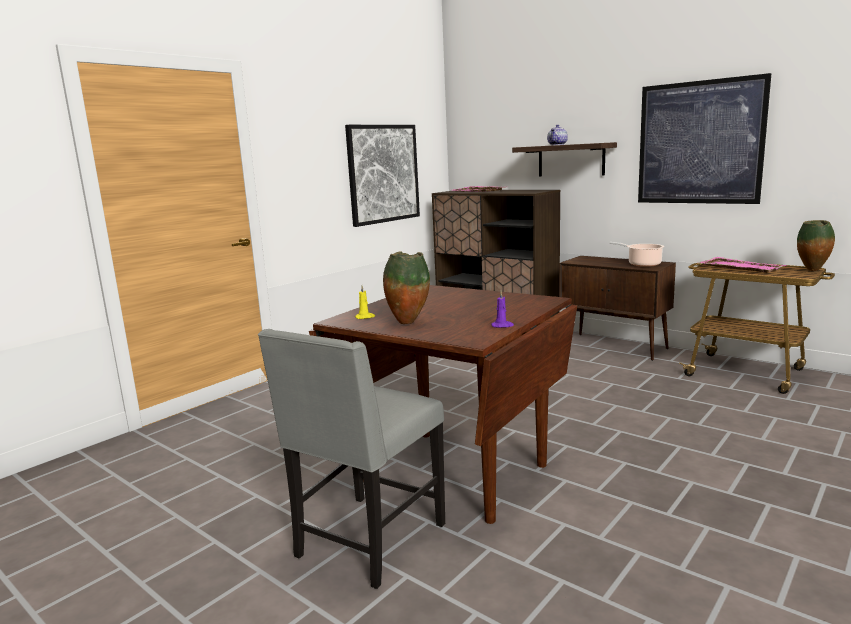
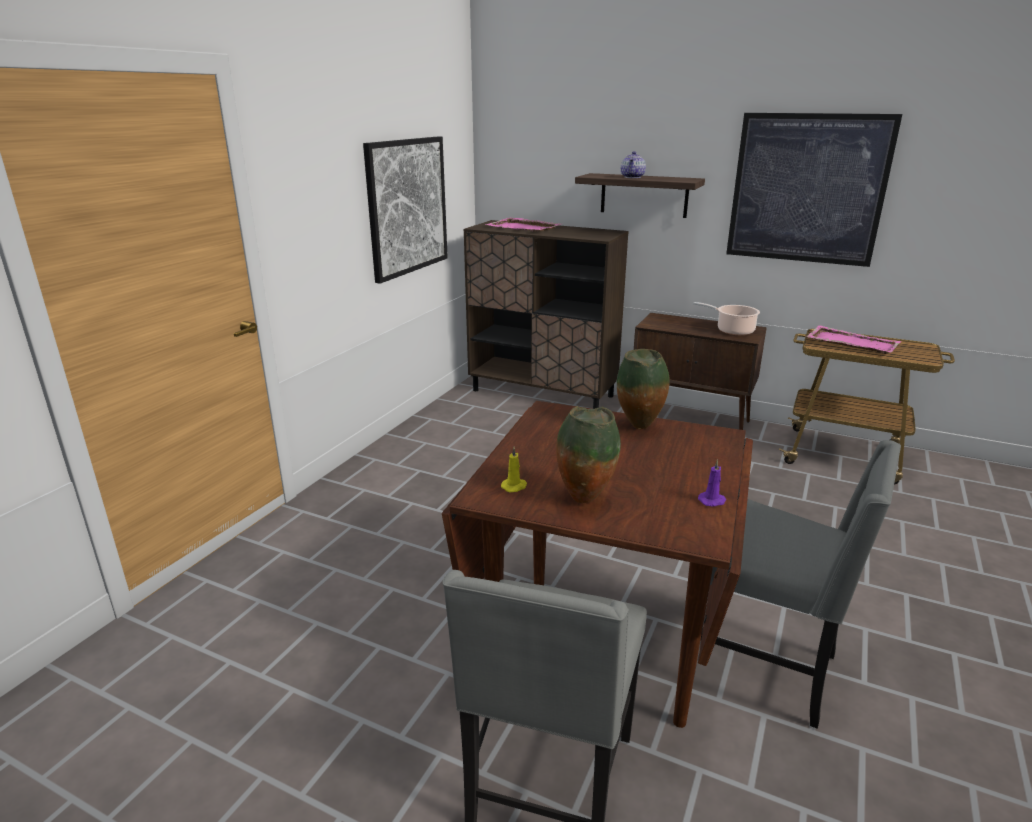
camera: 15 degrees left, 10 degrees up
(584, 497) = (765, 667): none -> grey chair
(812, 270) = (929, 349): vase -> vase (639, 428)

